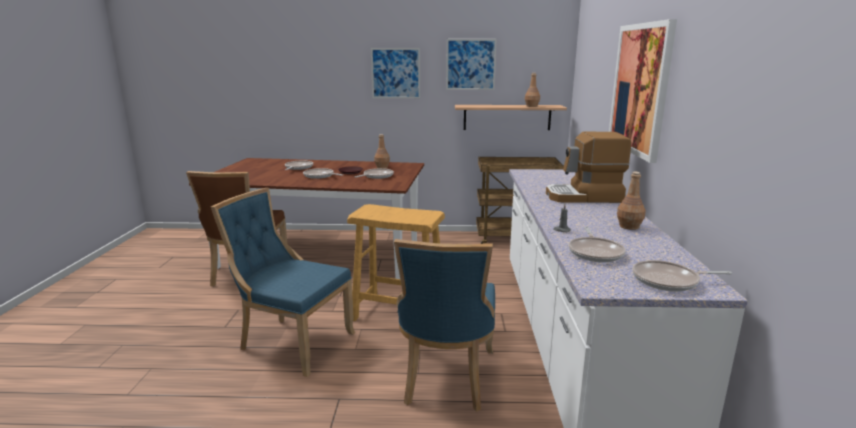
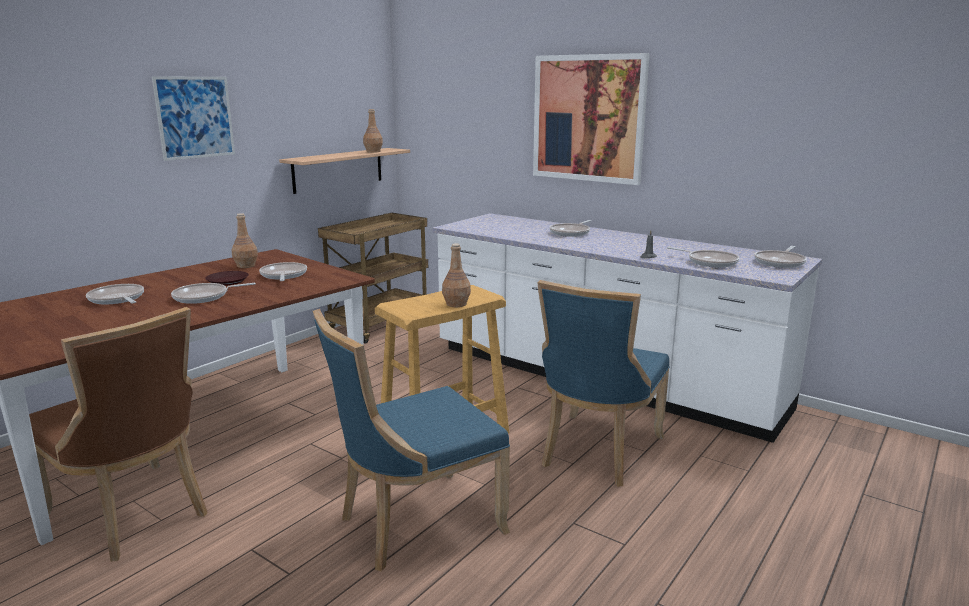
camera: 55 degrees left, 0 degrees up
(446, 378) = (597, 452): blue chair -> blue chair turned 75 degrees clockwise
(470, 64) = (292, 100): picture -> none
(584, 197) = (571, 233): coffee machine -> frying pan
(629, 226) = (663, 242): brown bottle -> brown bottle (456, 304)

